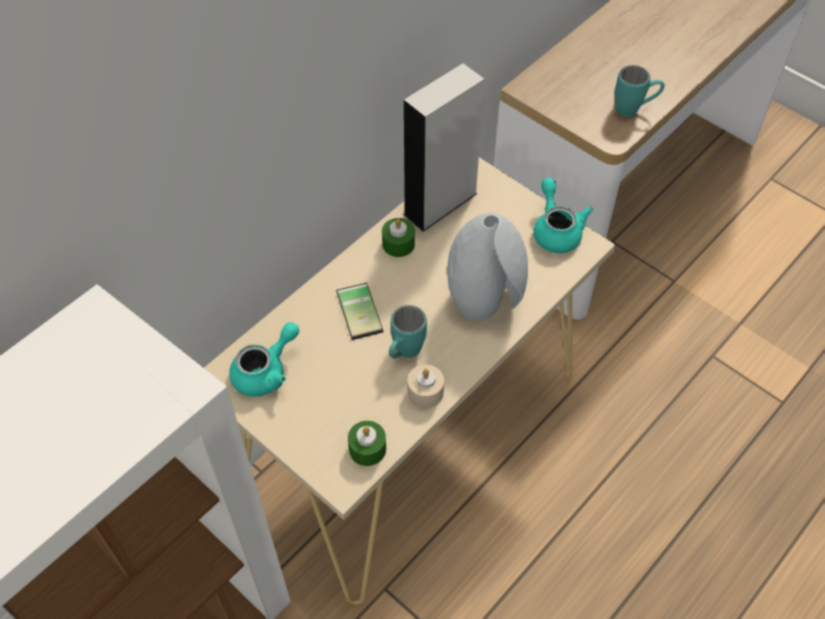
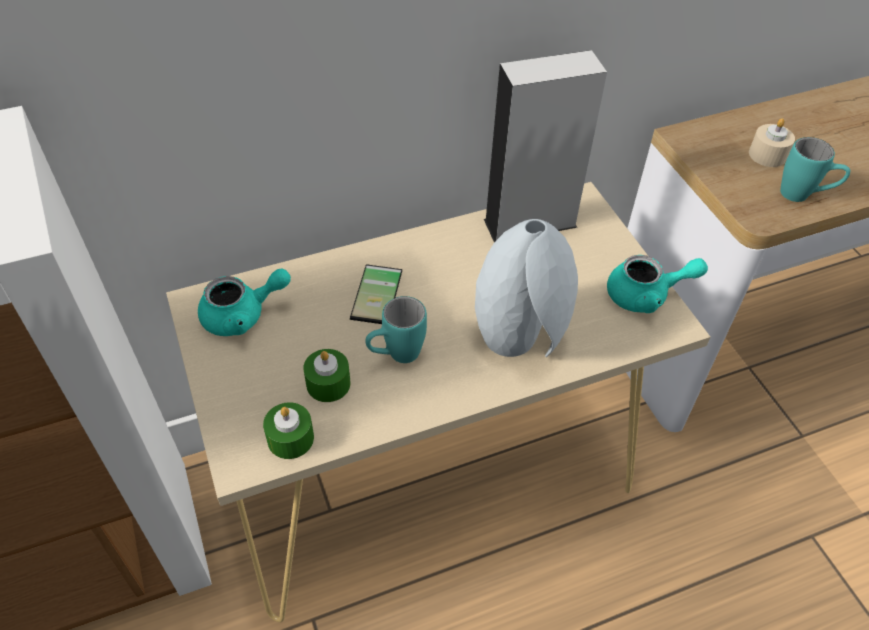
camera: 25 degrees right, 5 degrees down
(398, 244) = (460, 245): green candle -> green candle (328, 384)
(425, 392) = (392, 406): beige candle -> beige candle (767, 155)
(556, 230) = (646, 295): turquoise teapot -> turquoise teapot turned 75 degrees clockwise

